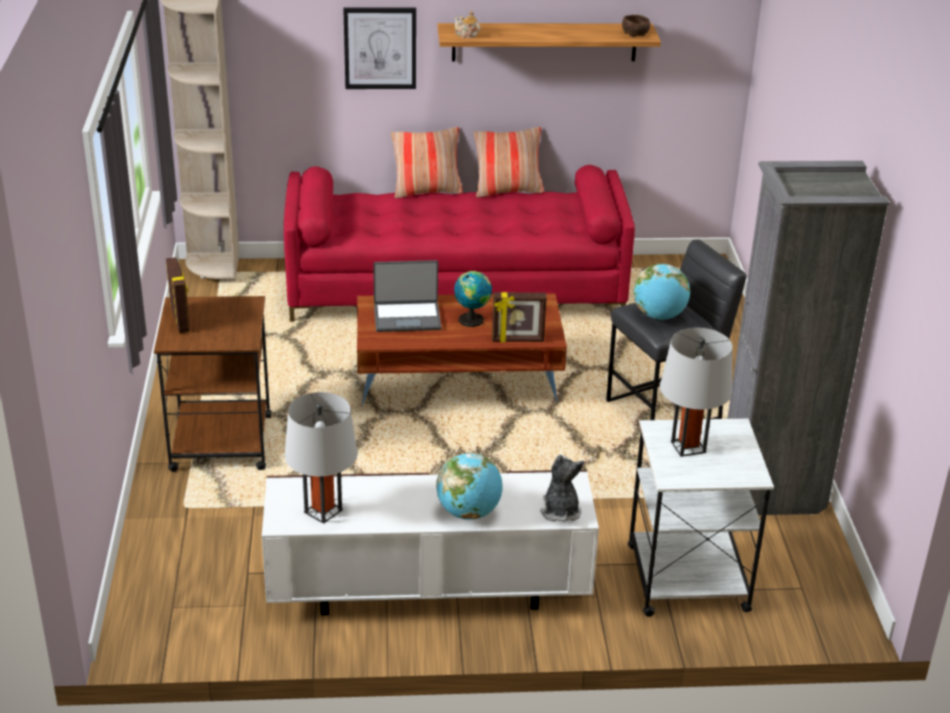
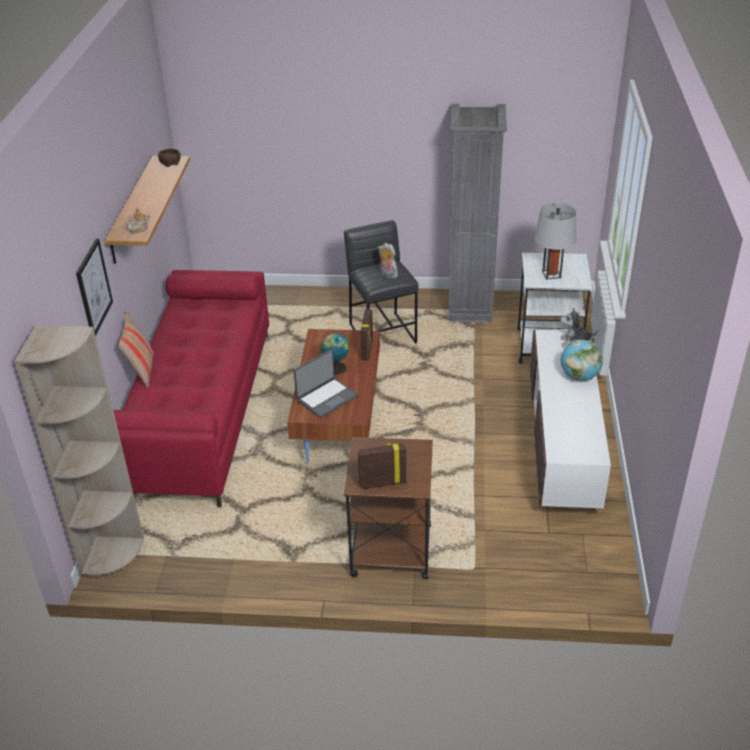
camera: 80 degrees left, 5 degrees up
(323, 511) = (582, 437): grey table lamp -> none
(407, 317) = (326, 398): laptop -> laptop turned 45 degrees clockwise
(507, 191) = (159, 330): pillow -> none
(659, 316) = (387, 275): globe -> plush toy

